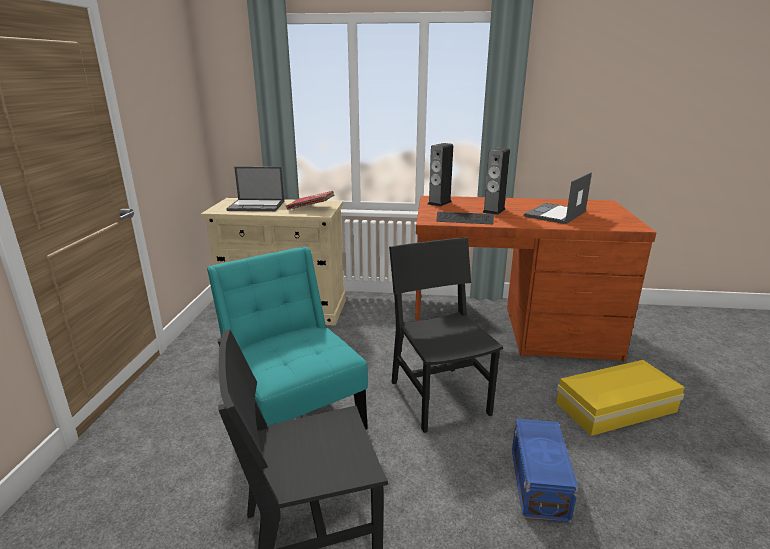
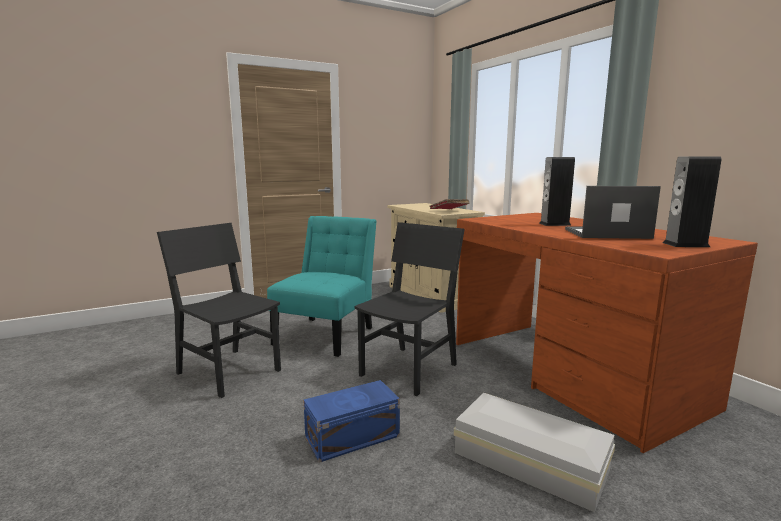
camera: 55 degrees right, 10 degrees down
(257, 206) = (425, 206): laptop -> none
(439, 203) = (530, 216): speaker -> speaker (685, 244)
(464, 219) = (503, 222): keyboard -> none
(618, 408) = (531, 463): yellow storage box -> white storage box

